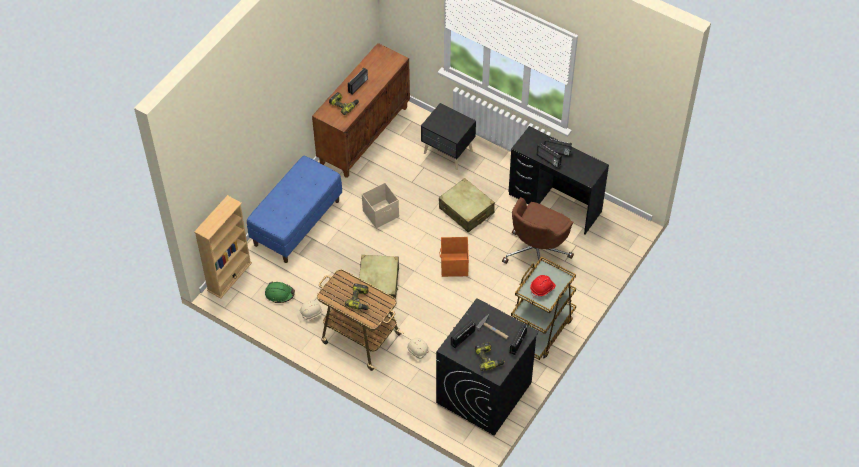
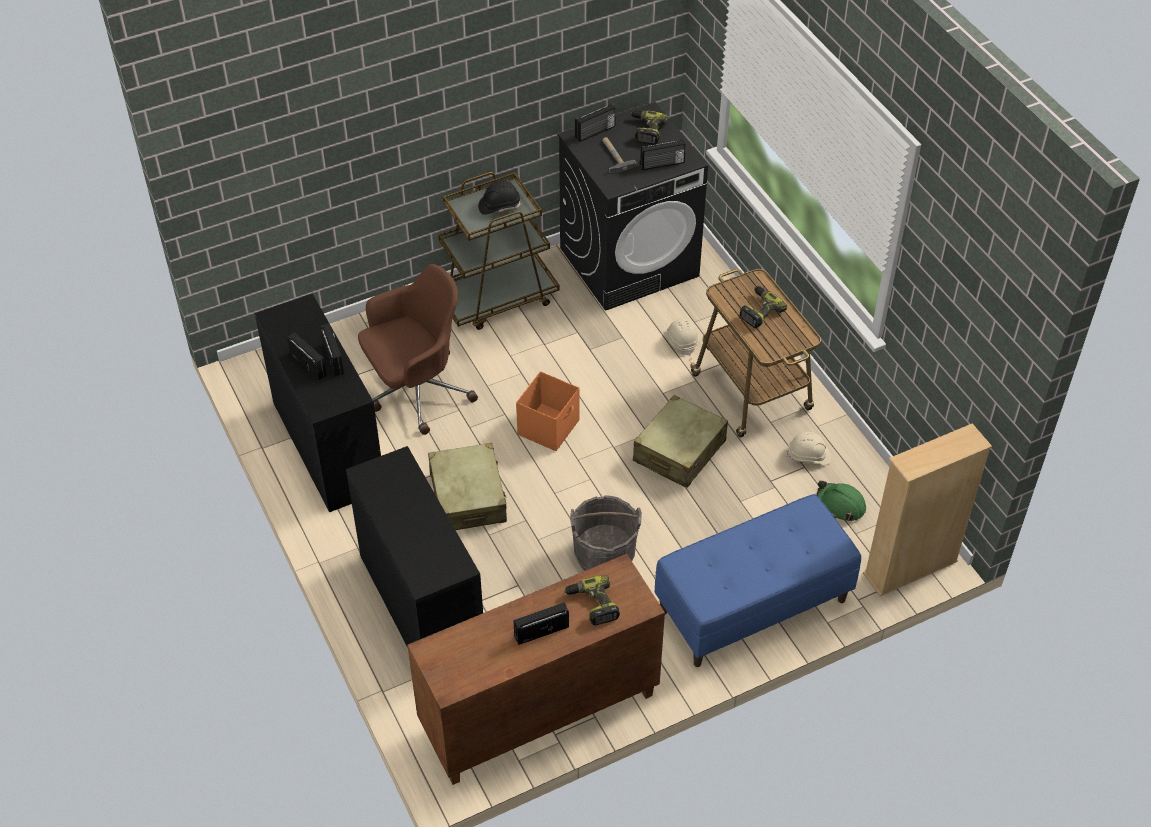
camera: 150 degrees left, 5 degrees down
(381, 214) = (604, 555): beige storage box -> grey bucket
(448, 153) = (421, 606): black nightstand -> black desk
(542, 288) = (499, 205): red hard hat -> black hard hat

